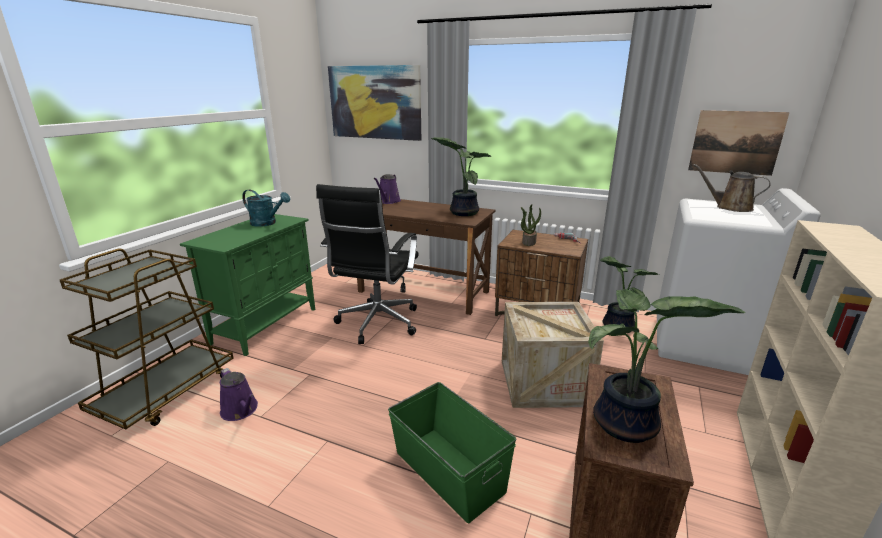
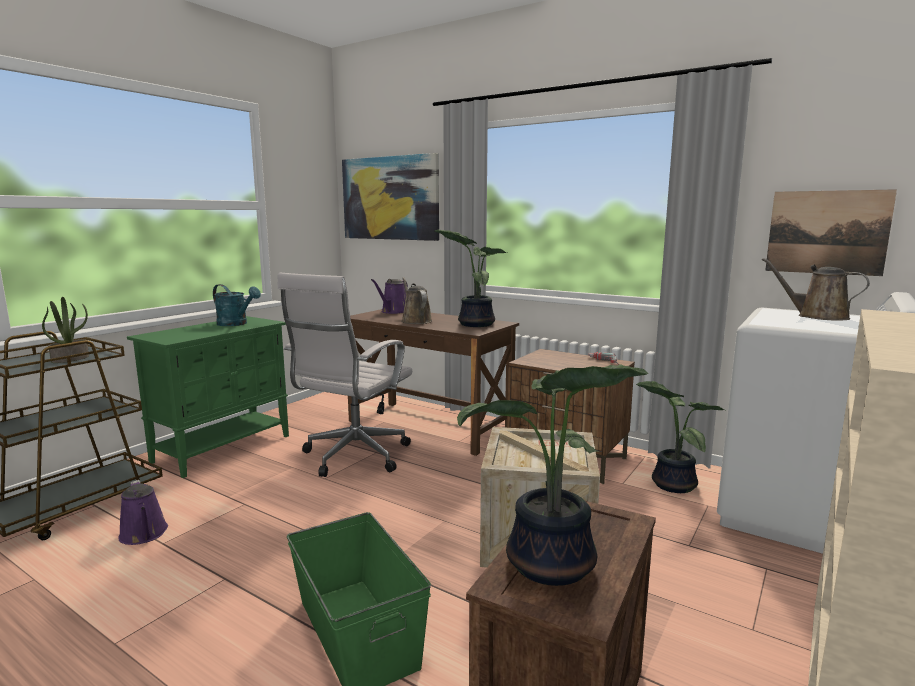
camera: 10 degrees right, 10 degrees down
(376, 324) = (353, 457): black office chair -> white office chair
(413, 211) = (415, 321): none -> brown watering can
(528, 242) = (551, 361): potted plant -> potted plant (70, 359)

